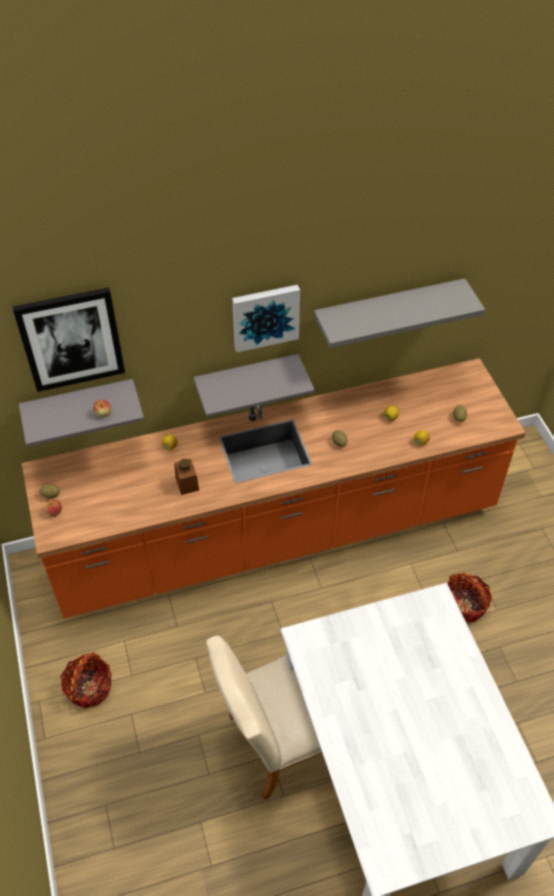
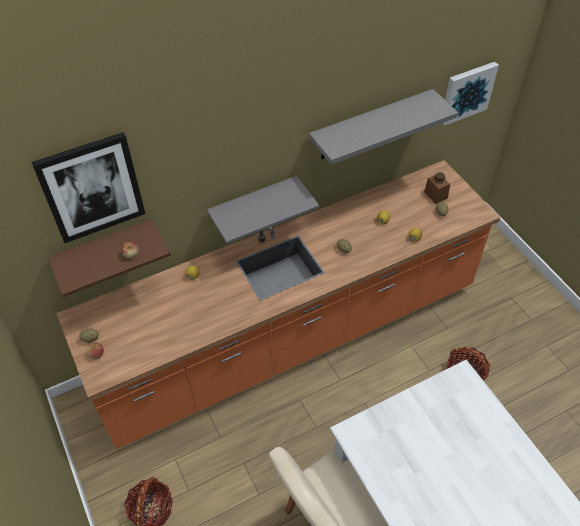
camera: 10 degrees left, 0 degrees up
(80, 405) = (105, 251): grey shelf -> brown shelf
(187, 483) = (216, 307): brown jar -> brown jar (435, 195)
(265, 316) = (267, 143): picture -> picture (467, 92)

